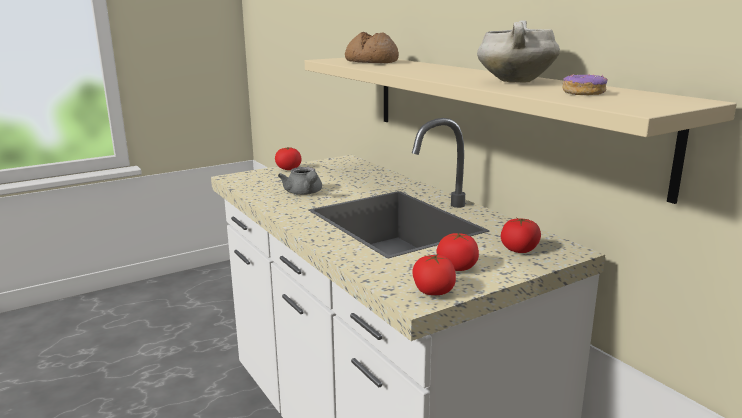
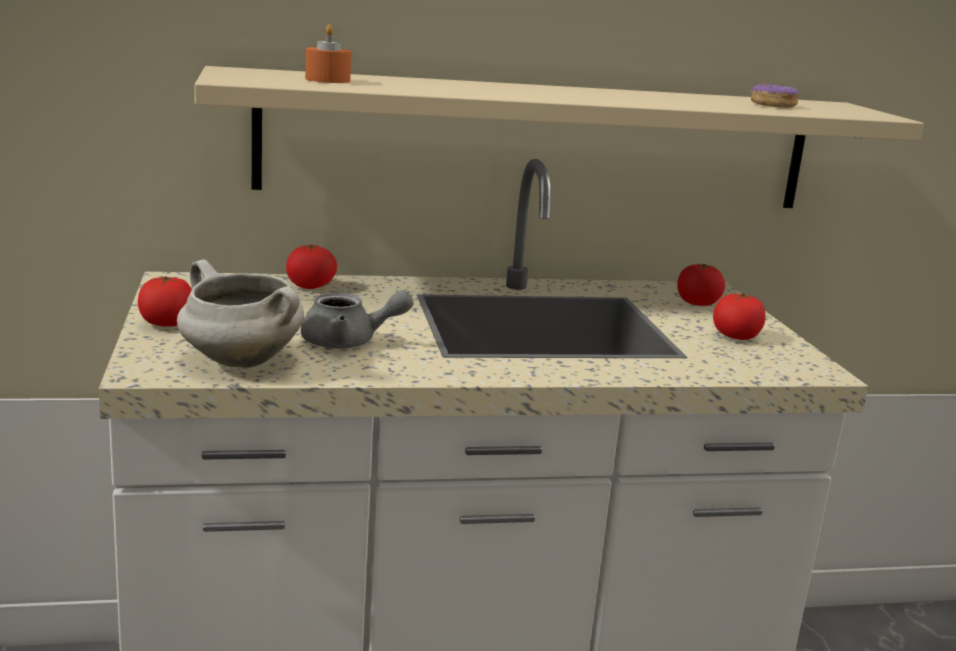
camera: 70 degrees left, 0 degrees up
(371, 62) = (327, 80): bread -> orange candle
(433, 292) = (801, 361): tomato -> tomato (310, 286)
(514, 82) = (662, 98): white cooking pot -> white cooking pot (238, 361)

